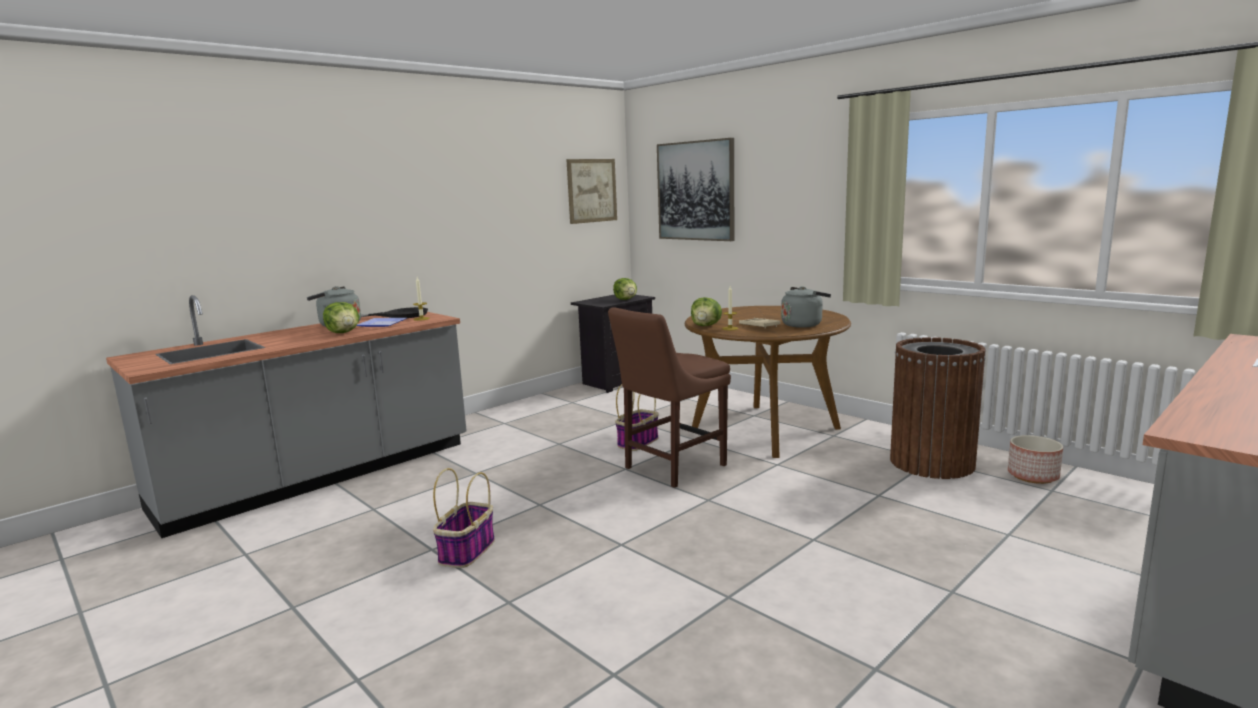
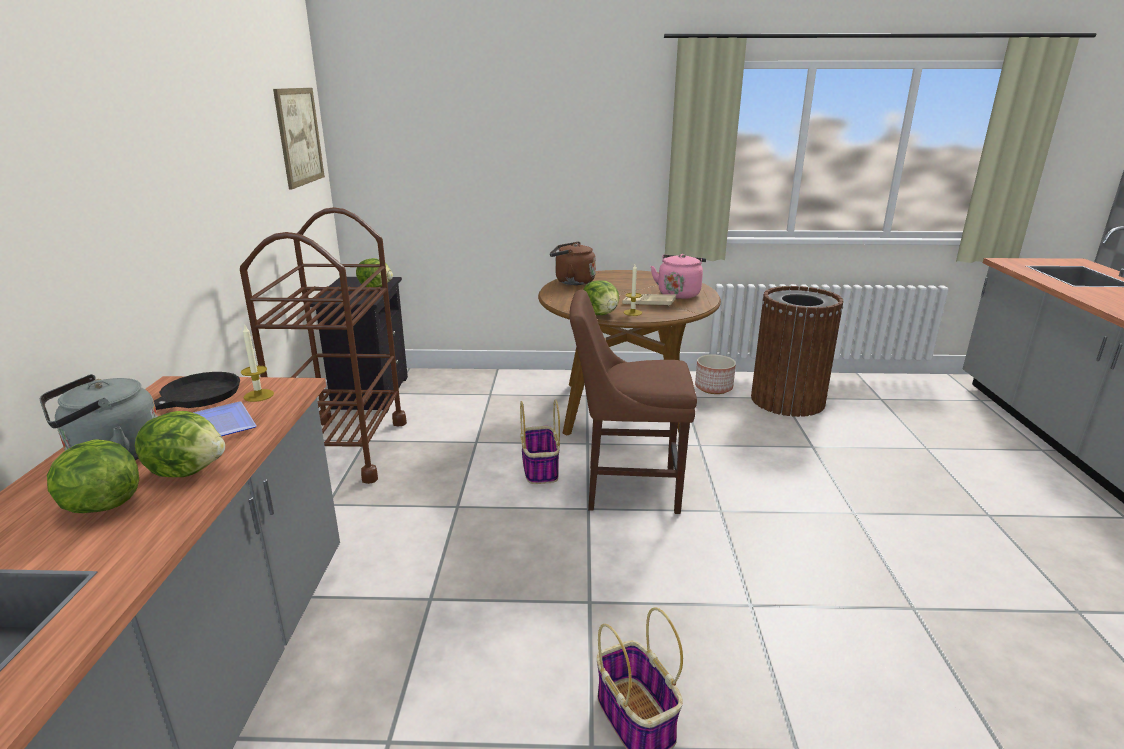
camera: 45 degrees left, 10 degrees up
(303, 335) = (101, 506): none -> lettuce
(555, 403) = (345, 449): none -> brown cart
(671, 467) = (626, 487): brown chair -> brown chair turned 90 degrees clockwise
(696, 191) = (449, 137): picture -> none
(745, 309) = (572, 281): none -> brown kettle
(803, 324) = (679, 294): grey kettle -> pink kettle
(1033, 476) = (853, 390): planter -> planter (713, 387)

